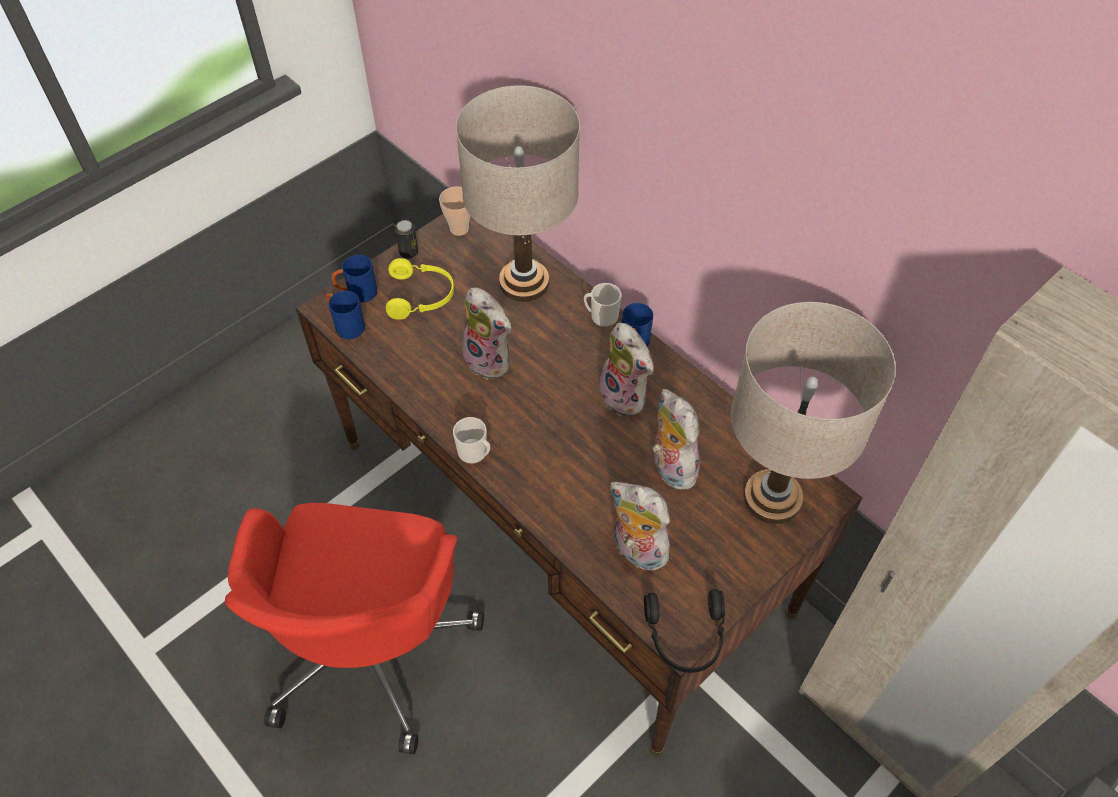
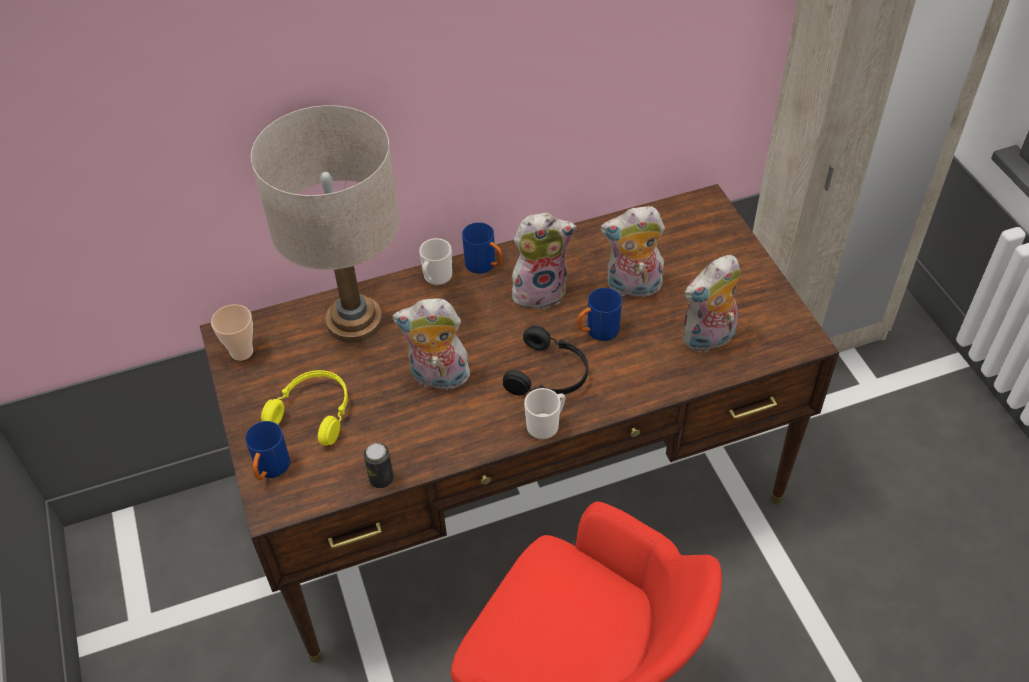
camera: 65 degrees left, 5 degrees down
(346, 325) = (311, 493): blue mug -> blue mug (597, 332)
(409, 252) = (243, 406): can -> can (381, 479)
(491, 360) = (438, 378): plush toy -> plush toy turned 150 degrees counterclockwise
(685, 636) = (804, 335): black headphones -> black headphones (549, 375)
(772, 498) = (695, 235): beige table lamp -> none

